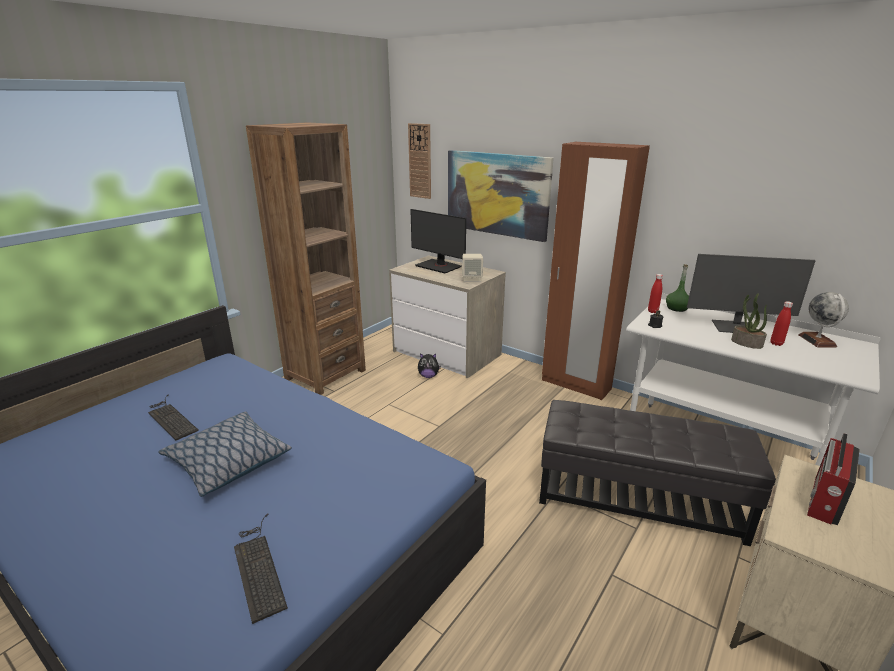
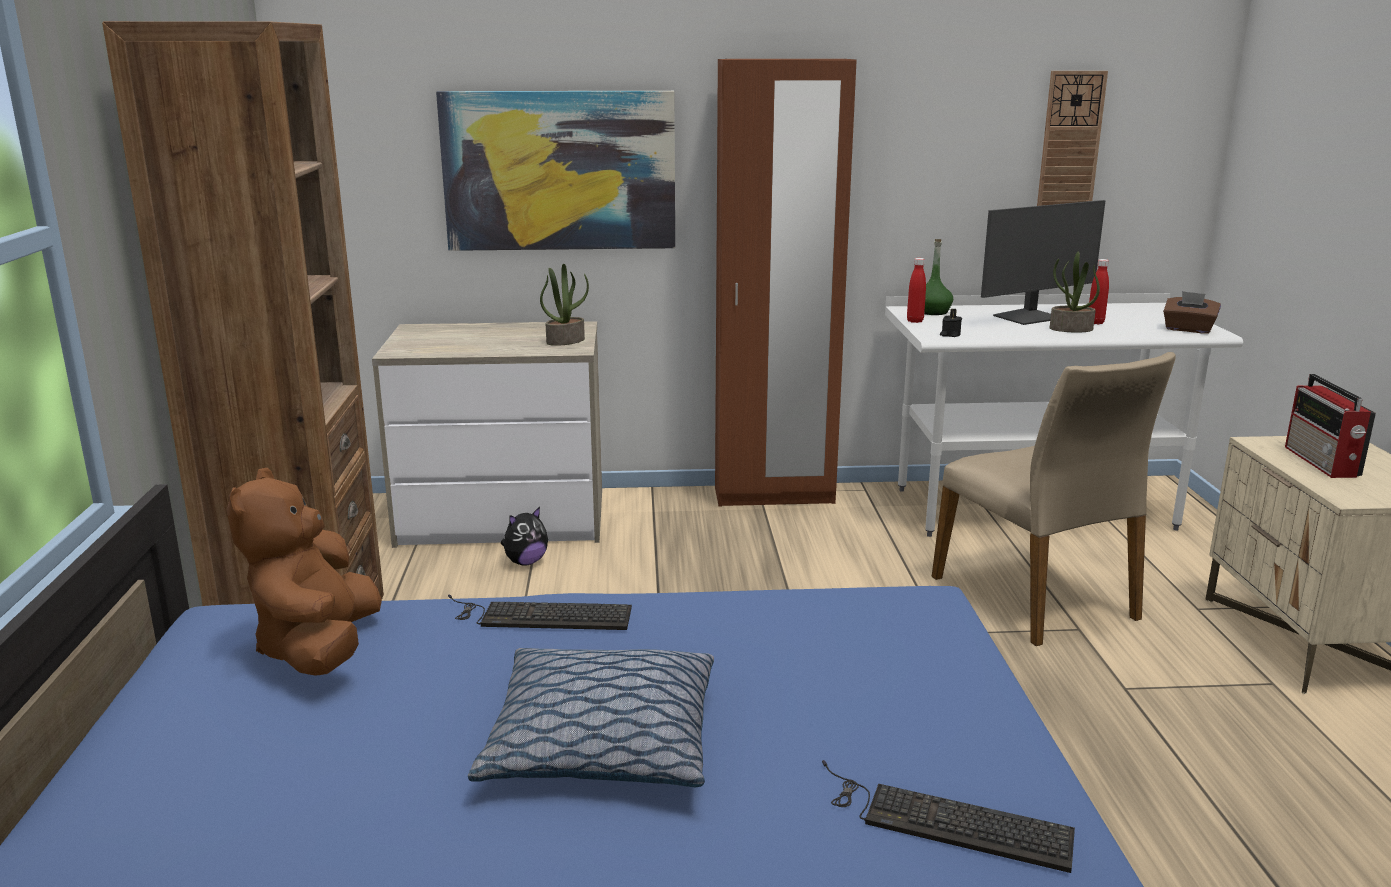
camera: 40 degrees left, 5 degrees down
(170, 418) = (318, 744): keyboard -> keyboard (539, 615)
(226, 384) = (319, 649): none -> brown plush toy
(420, 161) = (356, 120): wall clock -> wall clock (1069, 148)
(439, 266) = (462, 335): monitor -> none
(472, 279) = (565, 341): beige speaker -> potted plant
(638, 499) = (1036, 597): black ottoman -> beige chair
(817, 341) = (1121, 311): globe -> none
(843, 368) = (1188, 329): none -> brown tissue box

